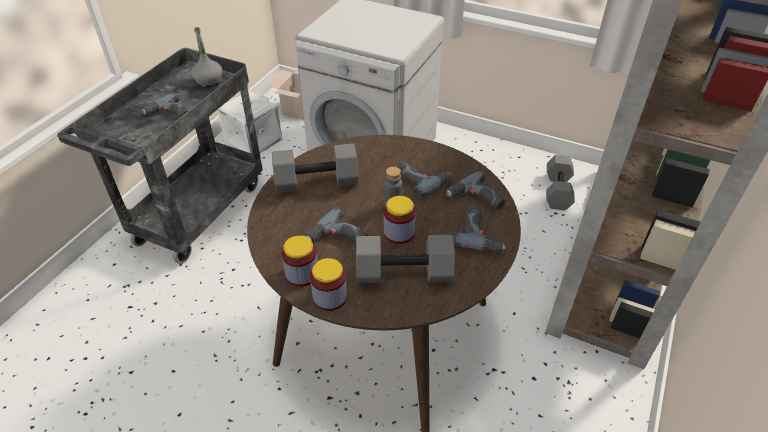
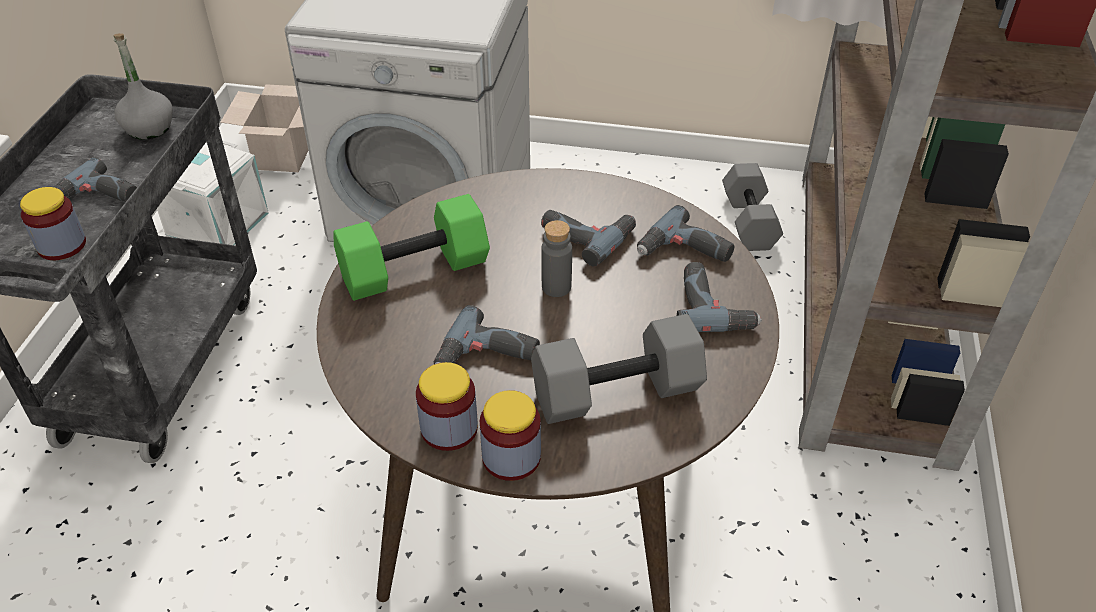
camera: 15 degrees left, 0 degrees up
(316, 183) = (414, 272): grey dumbbell -> green dumbbell
(399, 233) = (583, 329): jar -> jar (62, 245)

